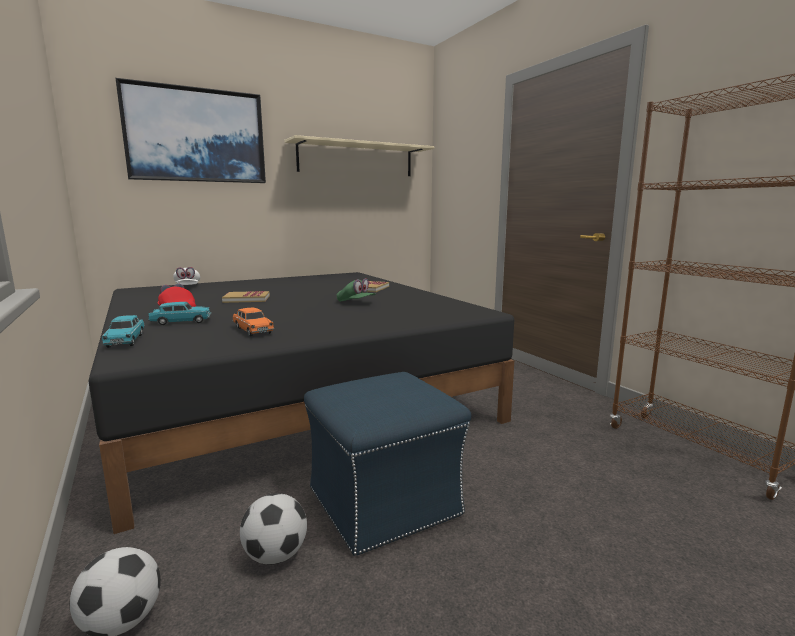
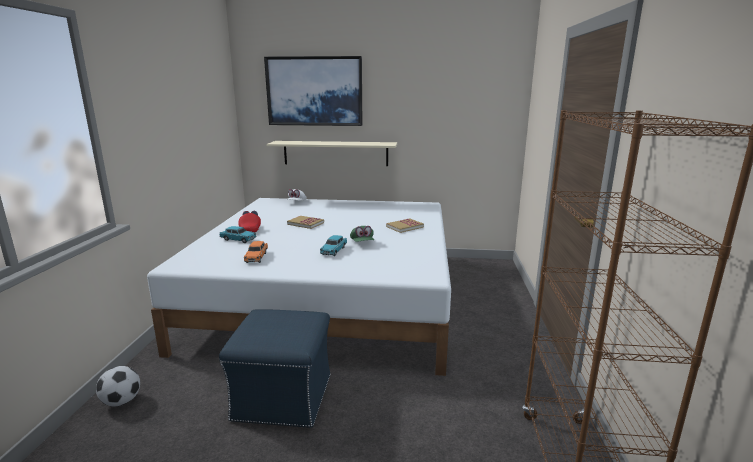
camera: 35 degrees right, 5 degrees up
(126, 341) = (192, 250): turquoise toy car -> turquoise toy car (334, 251)
(275, 555) = (201, 401): football -> none
(291, 392) = (330, 296): black bed -> white bed
(356, 159) = (445, 102): beige shelf -> beige shelf (335, 153)

